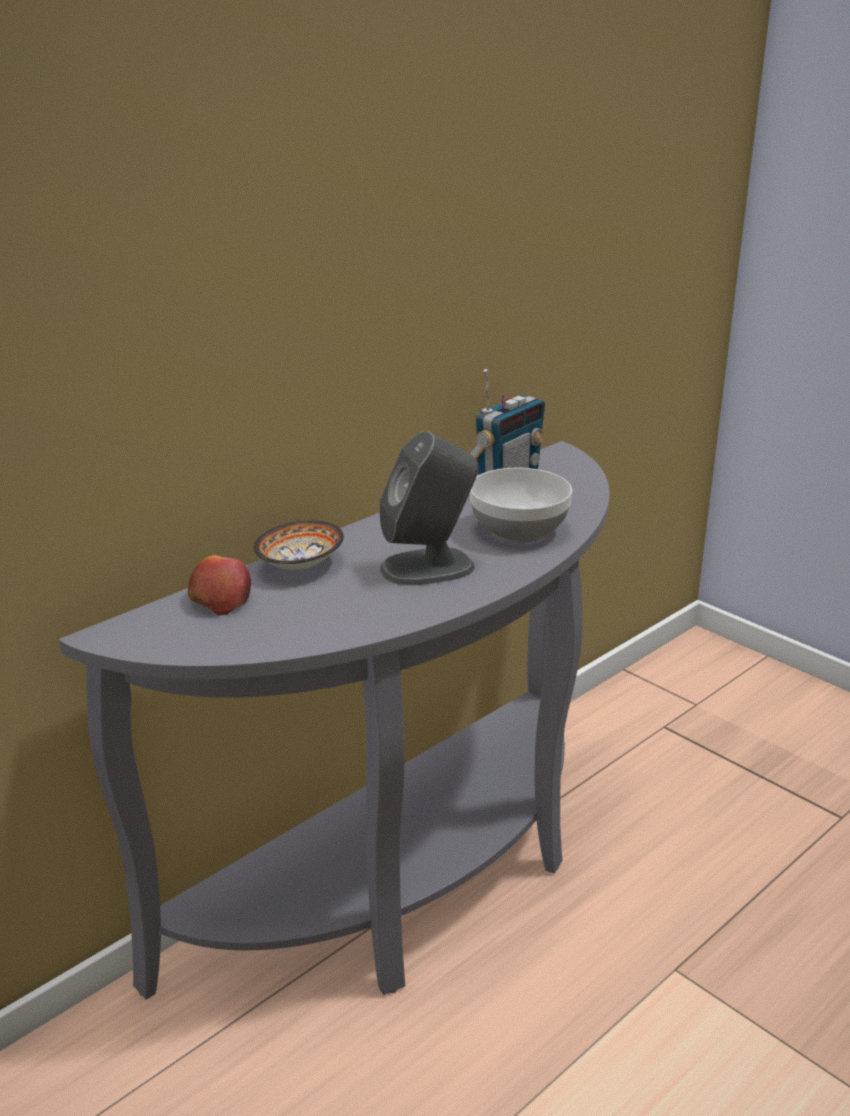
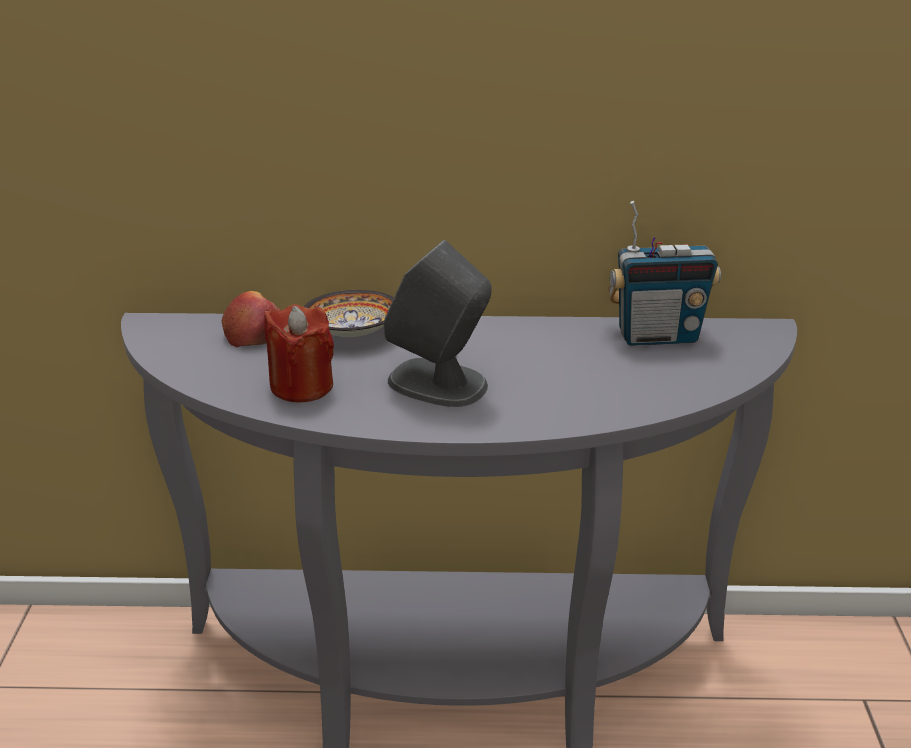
camera: 45 degrees right, 5 degrees up
(335, 613) = (302, 386): none -> red candle
(520, 529) = (579, 388): bowl -> none

